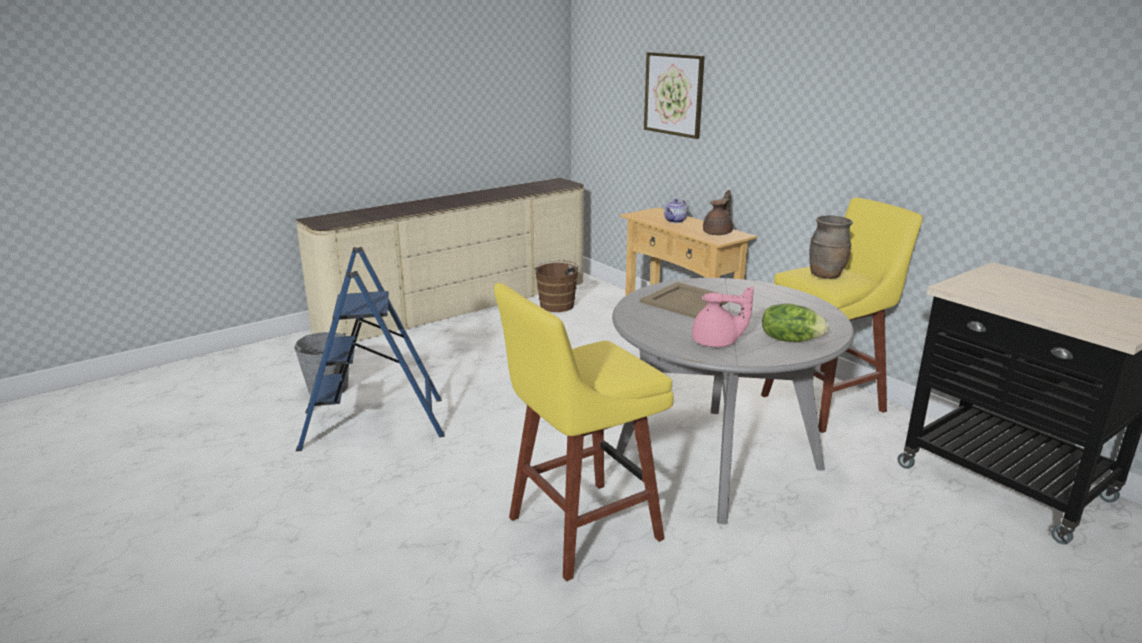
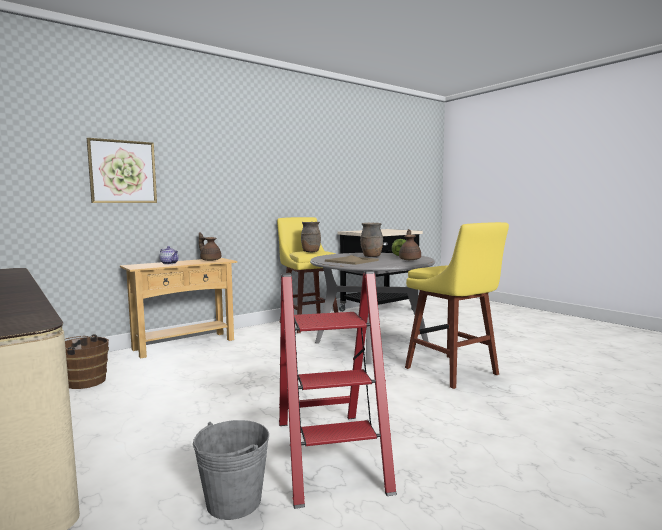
camera: 90 degrees left, 15 degrees down
(375, 422) = (329, 453): blue step ladder -> red step ladder
(717, 343) = (410, 259): pink teapot -> brown teapot
(758, 316) = (371, 256): none -> brown vase

